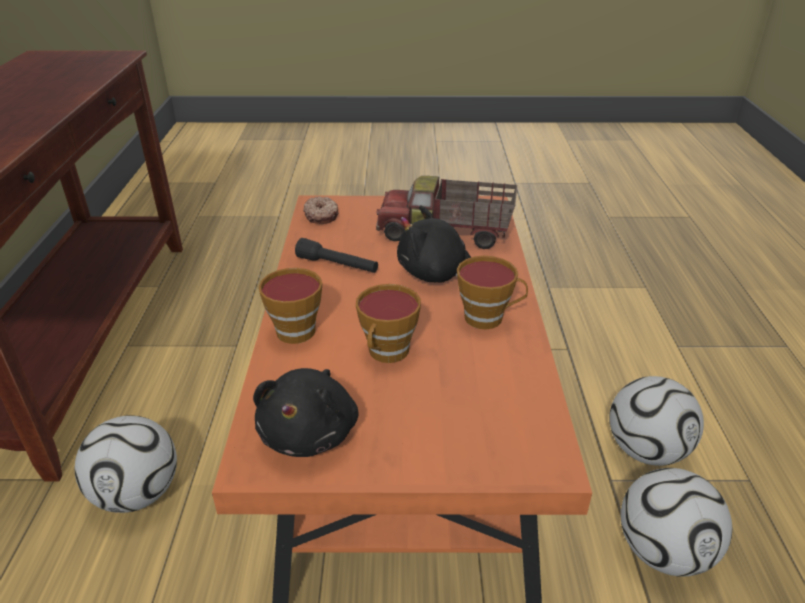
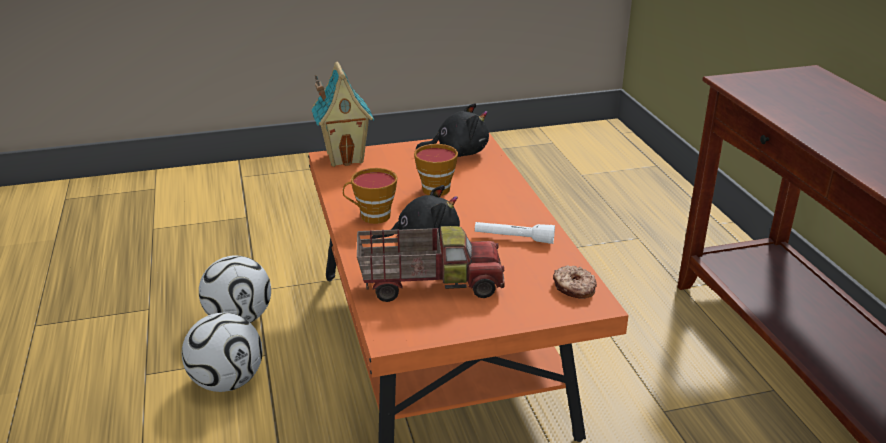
camera: 165 degrees right, 5 degrees down
(137, 494) = (615, 289): football -> none
(298, 328) = (506, 193): cup -> none
(311, 432) = (458, 152): black plush toy -> black plush toy turned 90 degrees clockwise
(337, 266) = (514, 238): black flashlight -> white flashlight
(518, 456) = (345, 157): none -> toy house

